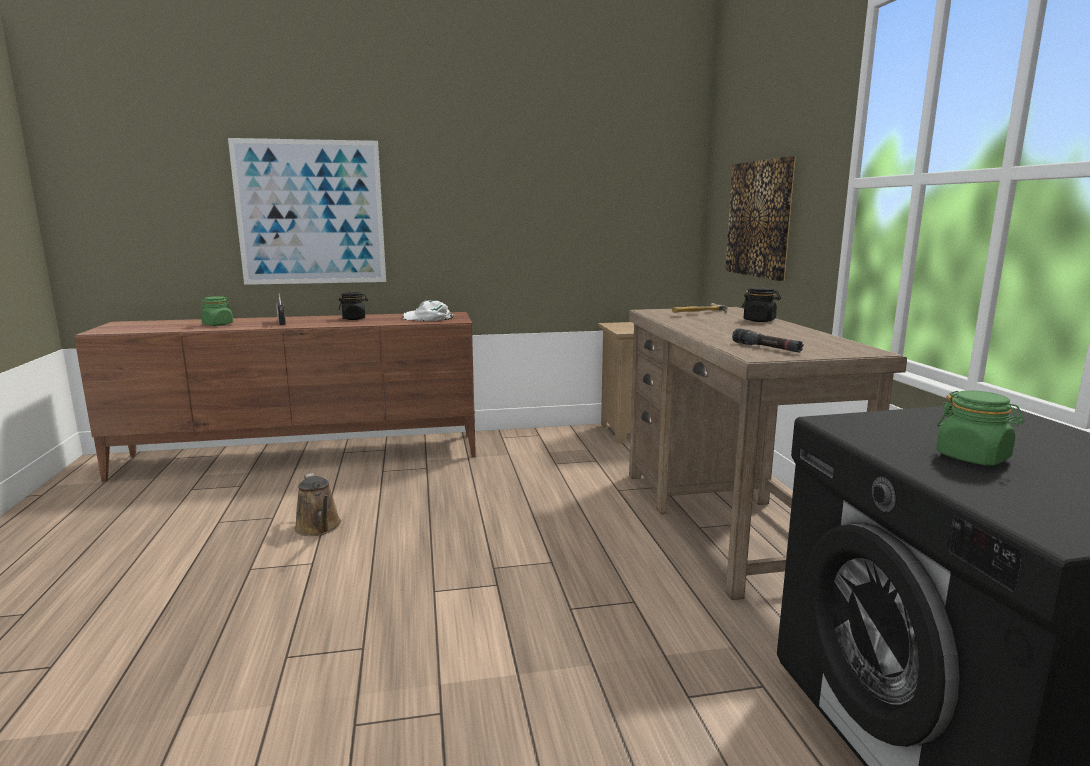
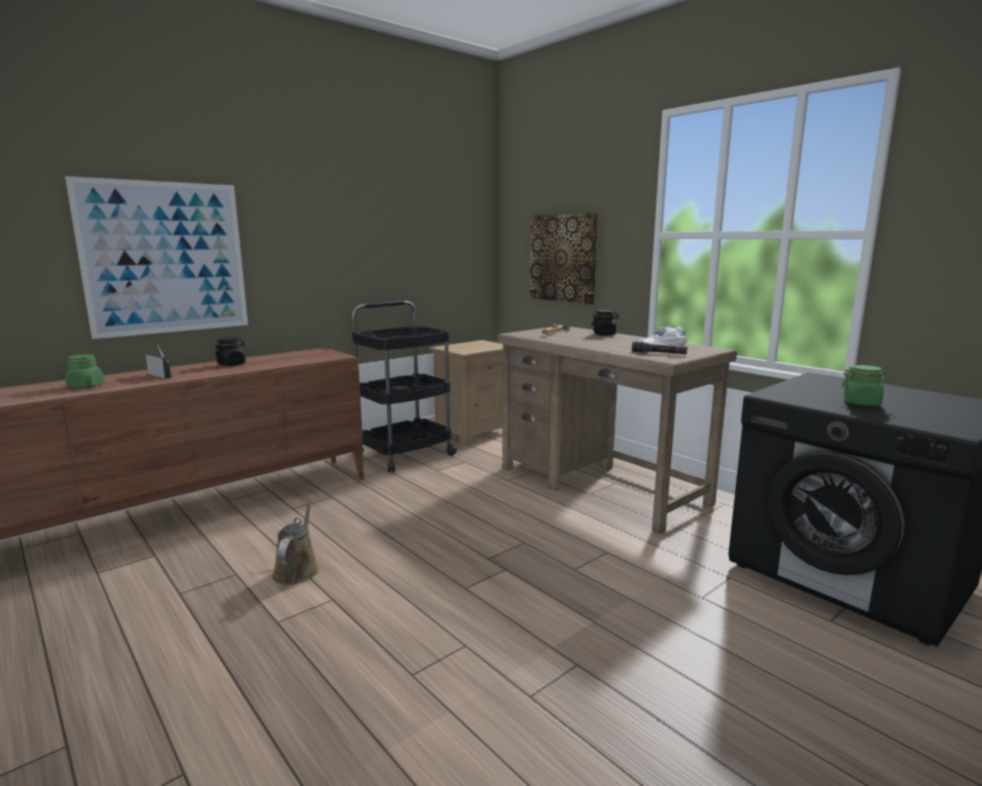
camera: 30 degrees left, 0 degrees up
(319, 528) = (297, 570): brown watering can -> brown watering can turned 120 degrees counterclockwise
(428, 318) = (307, 357): white cap -> white cap (662, 345)
(544, 441) = (405, 454): none -> black cart

